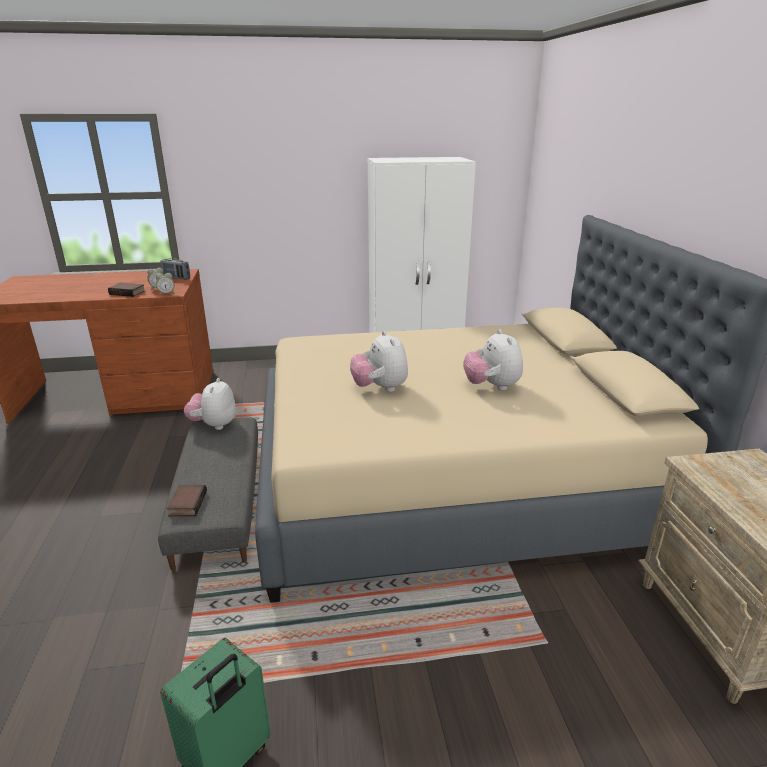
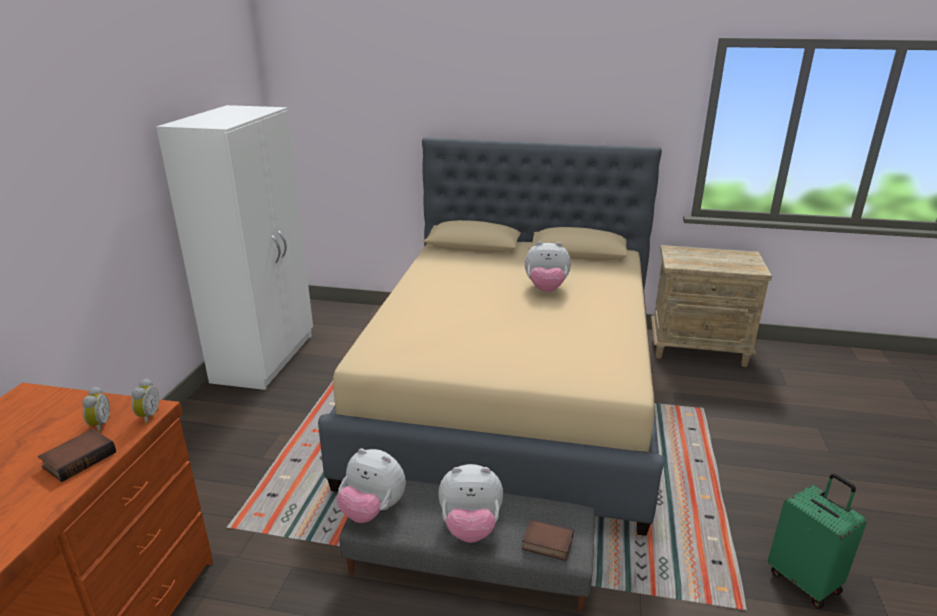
camera: 70 degrees left, 0 degrees up
(176, 278) = (54, 405): radio -> none
(380, 388) = (523, 333): plush toy -> plush toy (470, 527)

